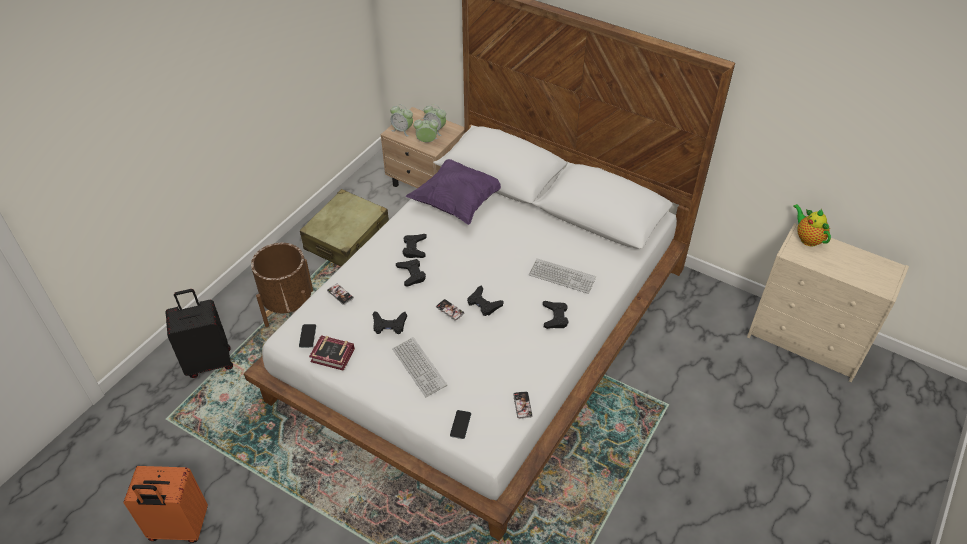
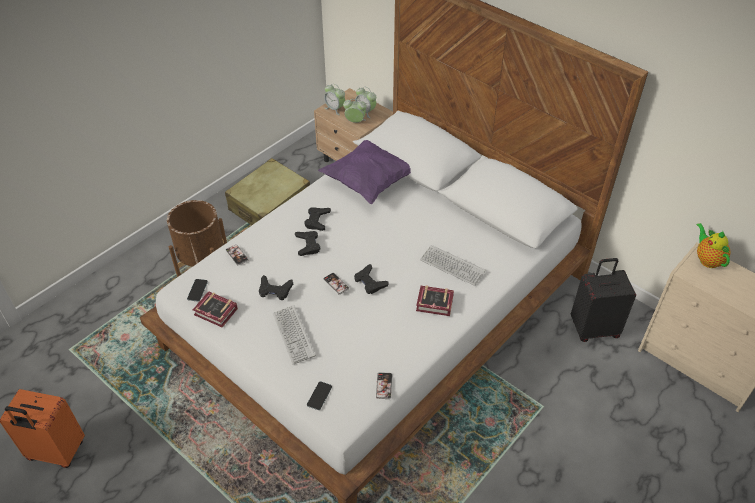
camera: 10 degrees right, 0 degrees up
(209, 362) = (119, 302): black suitcase -> black suitcase (594, 328)
(555, 317) = (436, 304): black game controller -> book

